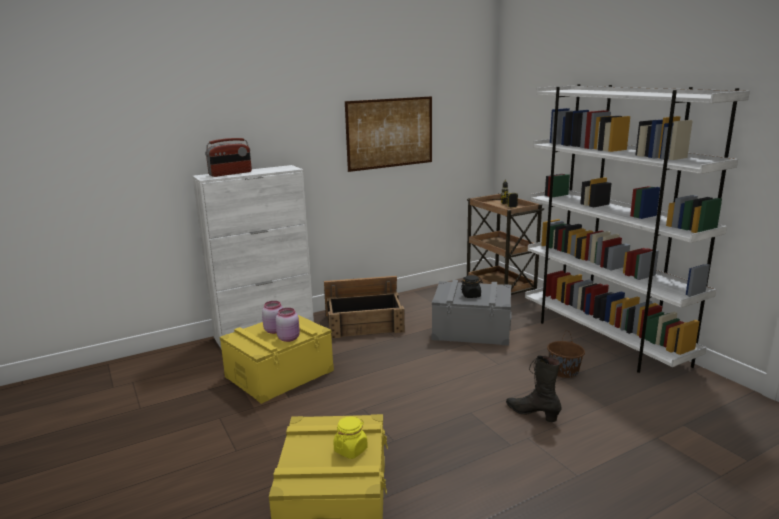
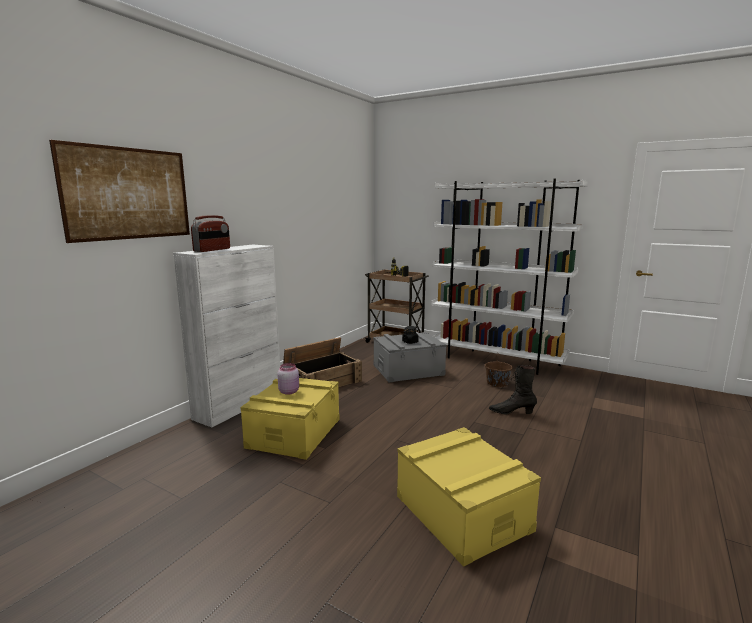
camera: 30 degrees left, 5 degrees down
(289, 338) = (311, 394): pink jar -> none
(351, 450) = (478, 456): yellow jar -> none
(390, 133) = (316, 220): picture -> picture (128, 193)

